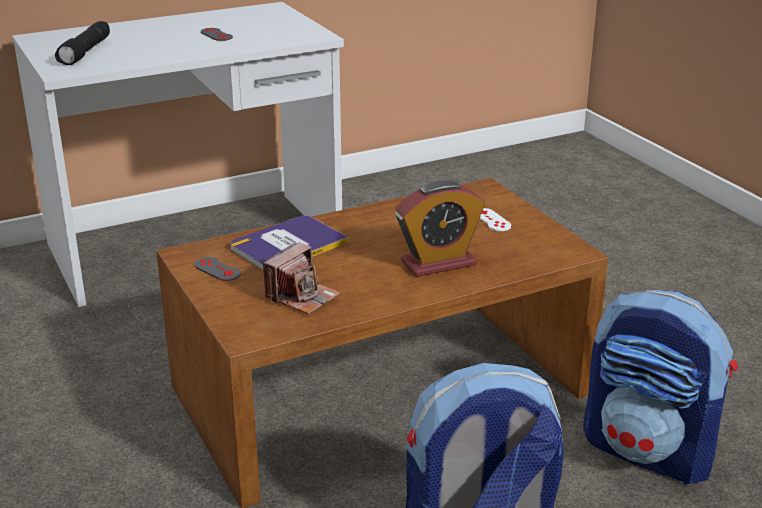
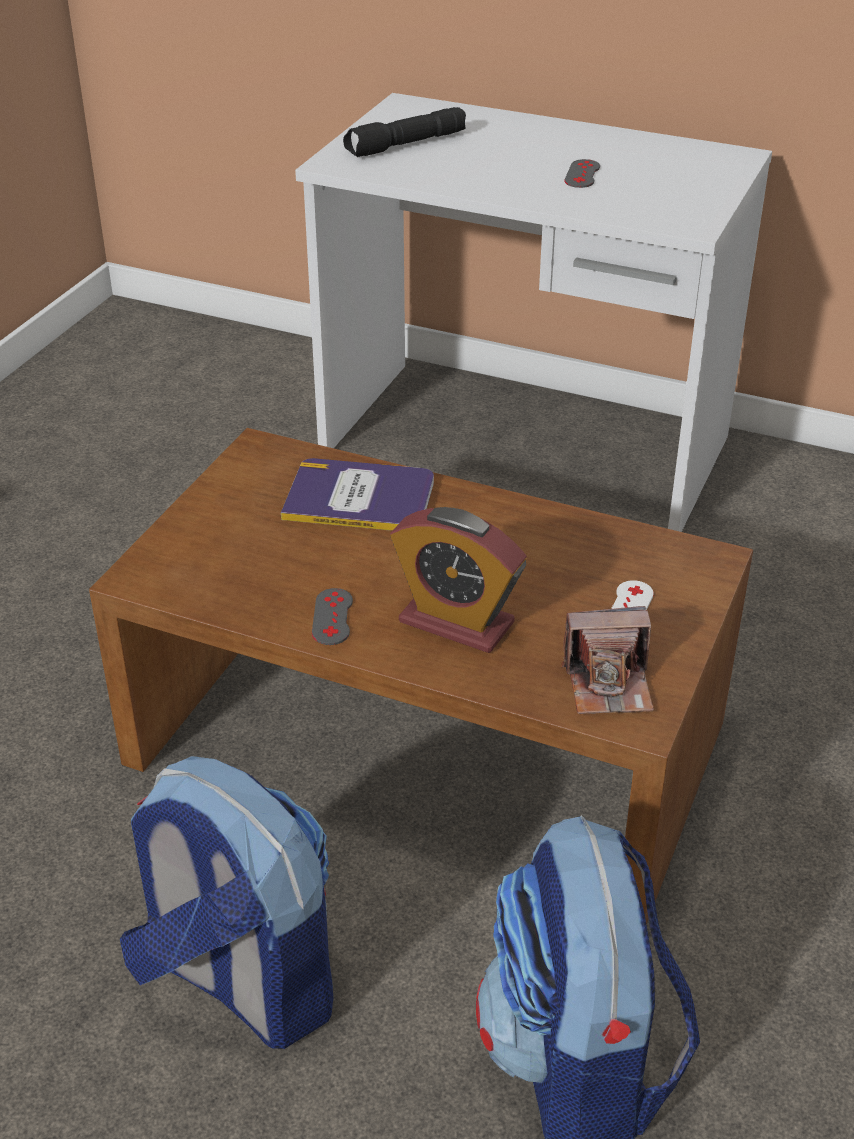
camera: 50 degrees right, 10 degrees up
(217, 269) = (250, 484): grey game controller -> grey game controller (332, 617)
(302, 296) = (258, 568): camera -> camera (609, 684)

